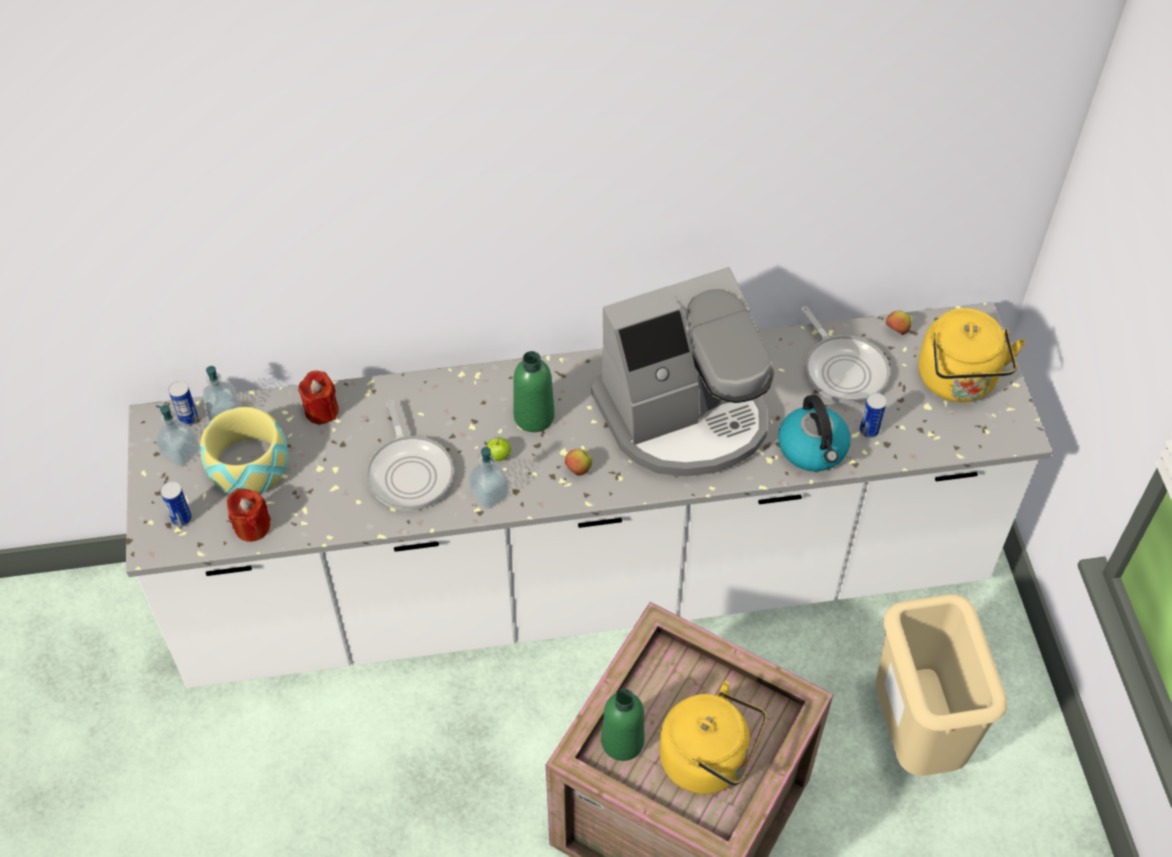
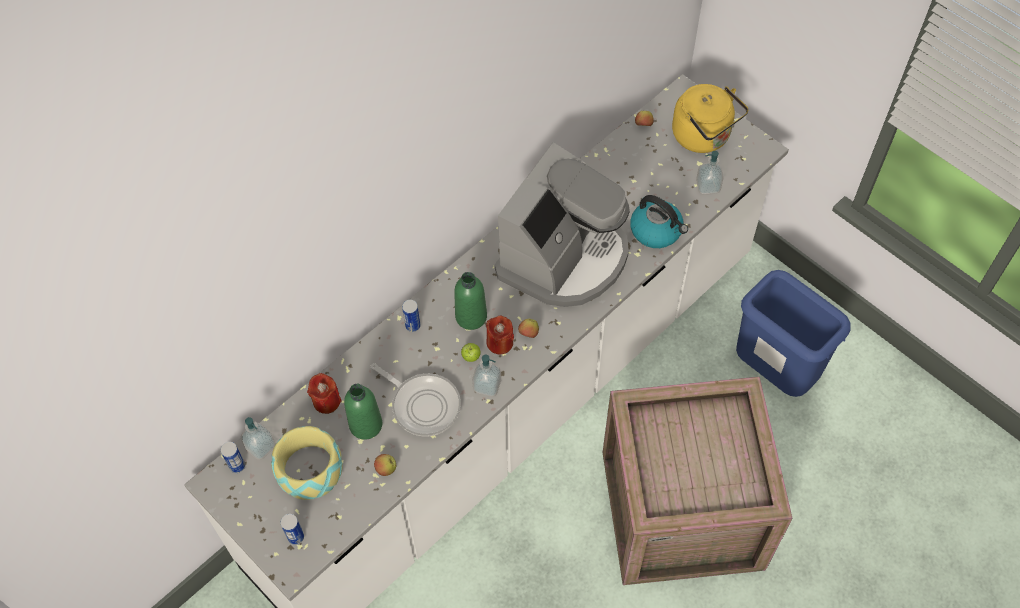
camera: 35 degrees left, 5 degrees up
(181, 453) = (253, 493): soap dispenser -> soap dispenser (708, 186)
(252, 526) = (349, 510): red candle -> red candle (500, 343)
(320, 511) = (386, 469): none -> apple
(622, 741) = (663, 488): green bottle -> green bottle (366, 425)
(709, 760) = (721, 464): yellow kettle -> none
(843, 369) = (632, 169): frying pan -> none
(869, 430) = (679, 199): can -> can (413, 326)
(916, 736) = (775, 373): beige trash can -> blue trash can

